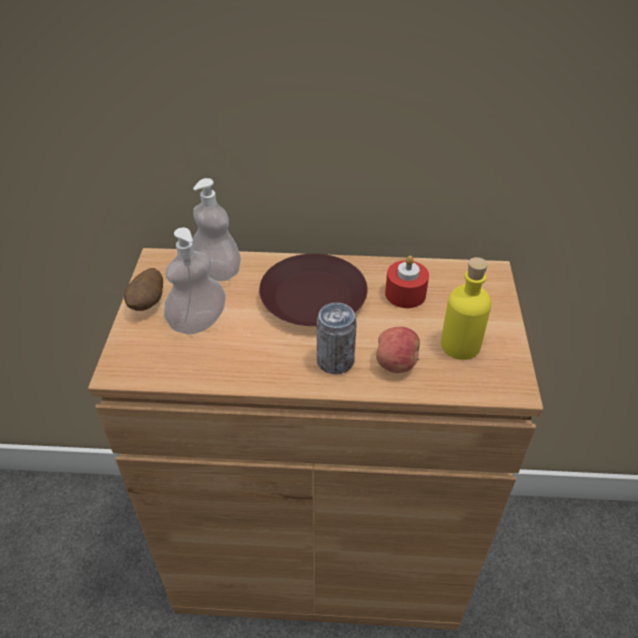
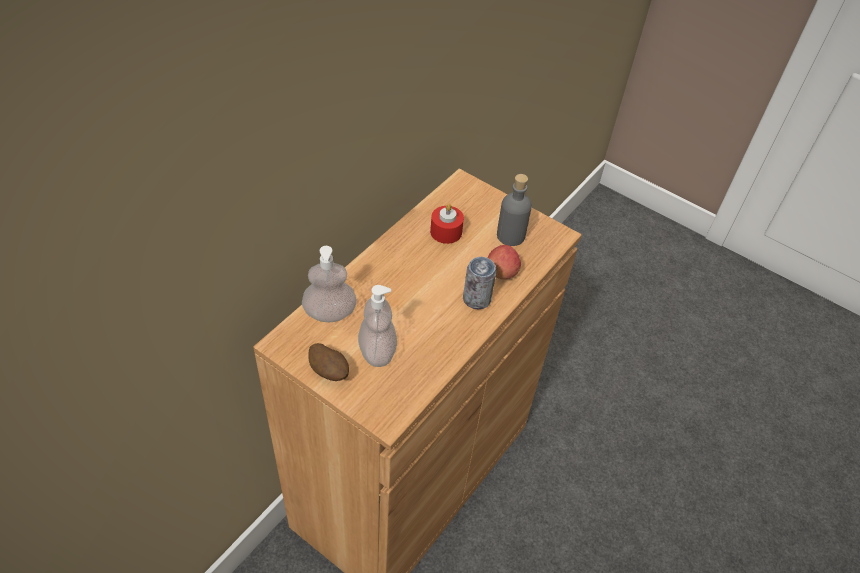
camera: 60 degrees left, 5 degrees up
(312, 298) = (408, 278): brown plate -> none
(460, 345) = (510, 235): yellow bottle -> grey bottle

